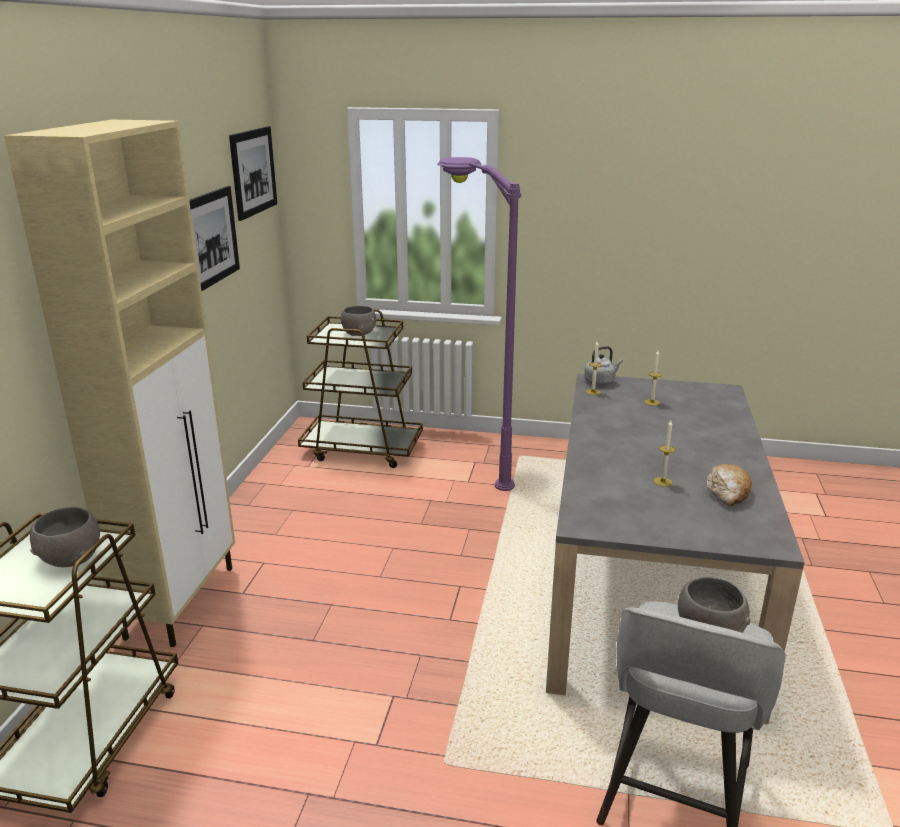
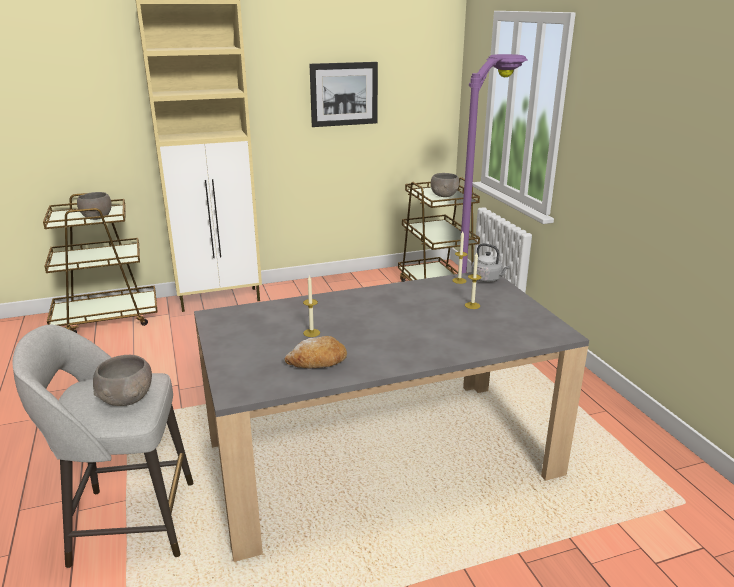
camera: 60 degrees right, 0 degrees up
(253, 172) = (419, 57): picture -> none

